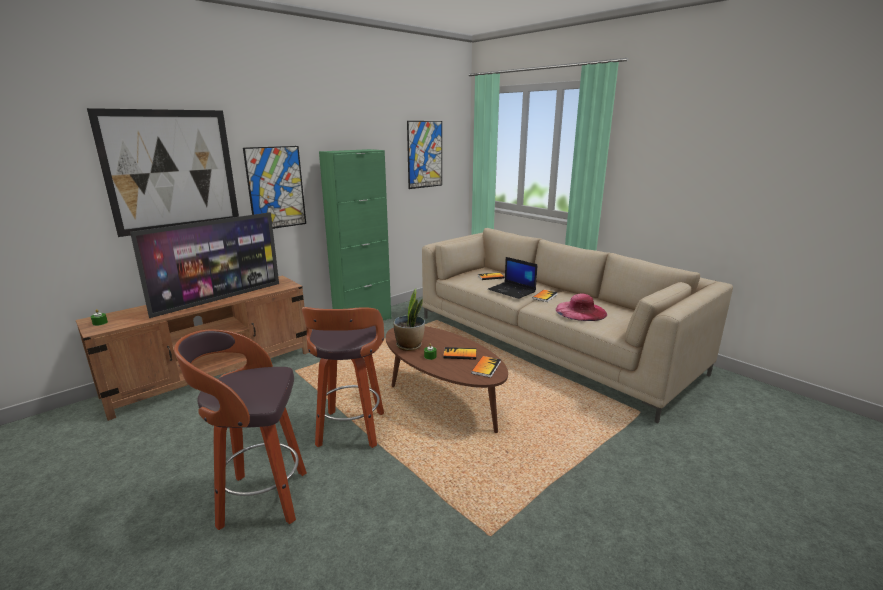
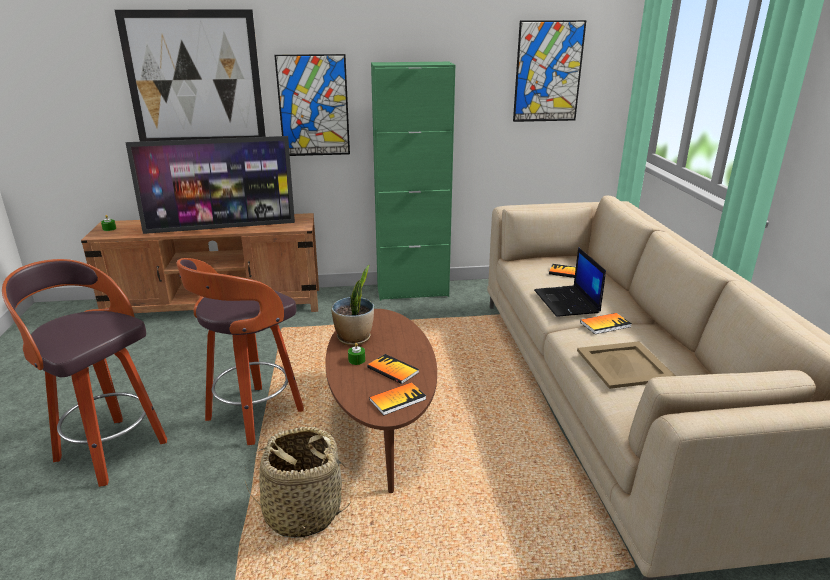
camera: 35 degrees right, 5 degrees up
(459, 466) = (302, 512): none -> basket
(581, 311) = (624, 365): pink hat -> beige tray

